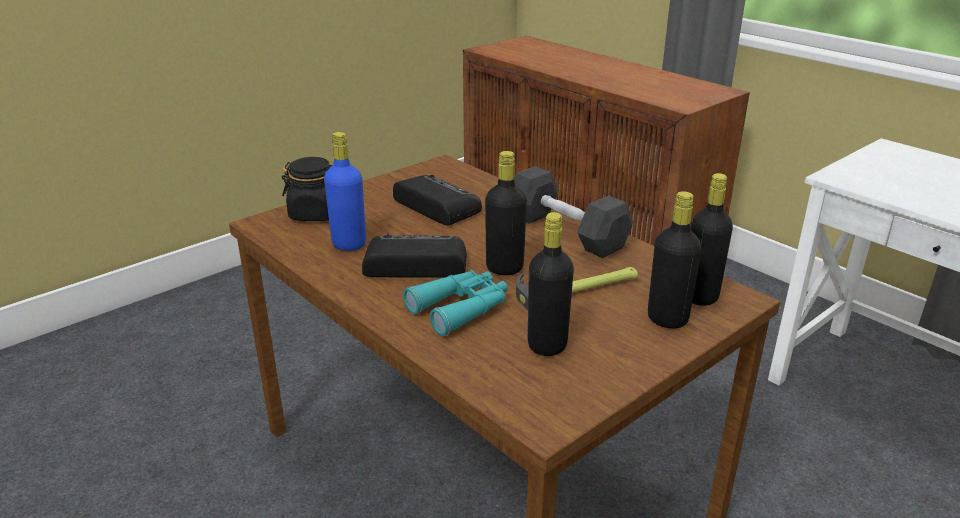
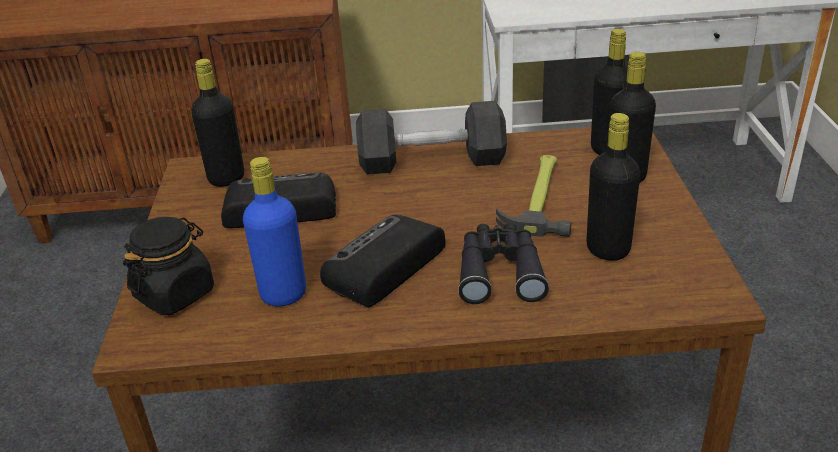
camera: 50 degrees left, 5 degrees up
(461, 308) = (499, 271): turquoise binoculars -> black binoculars
(504, 268) = (455, 219): black bottle -> black bottle (226, 178)

